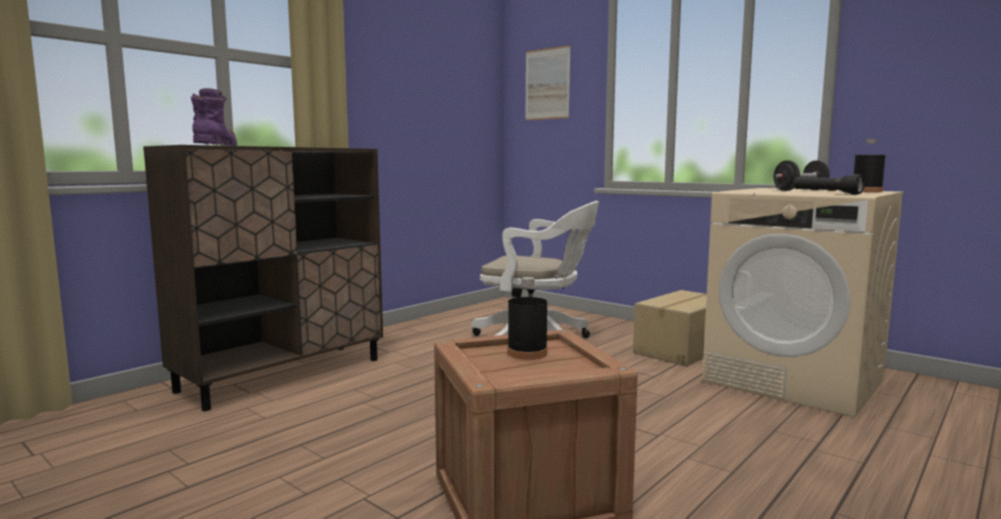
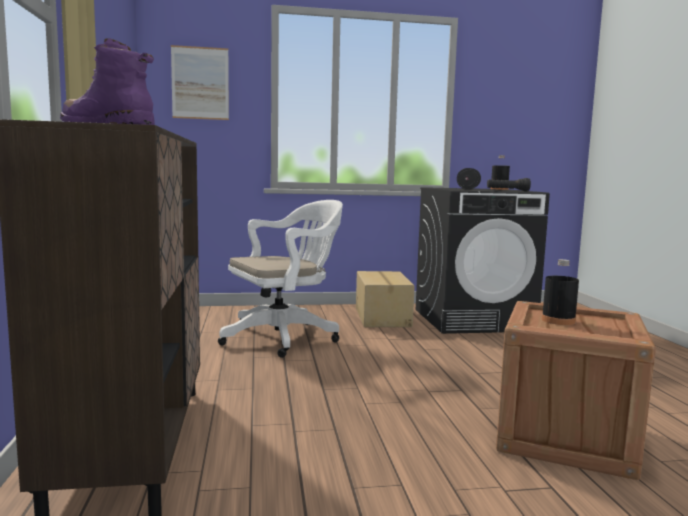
camera: 50 degrees left, 0 degrees up
(795, 380) = (473, 320): beige washing machine -> black washing machine

